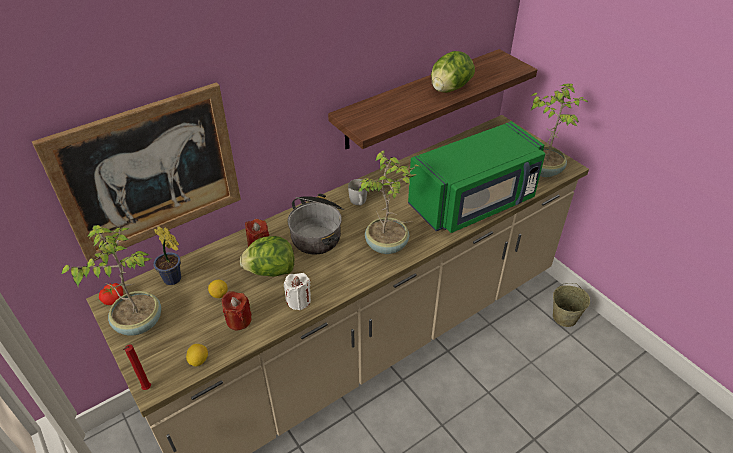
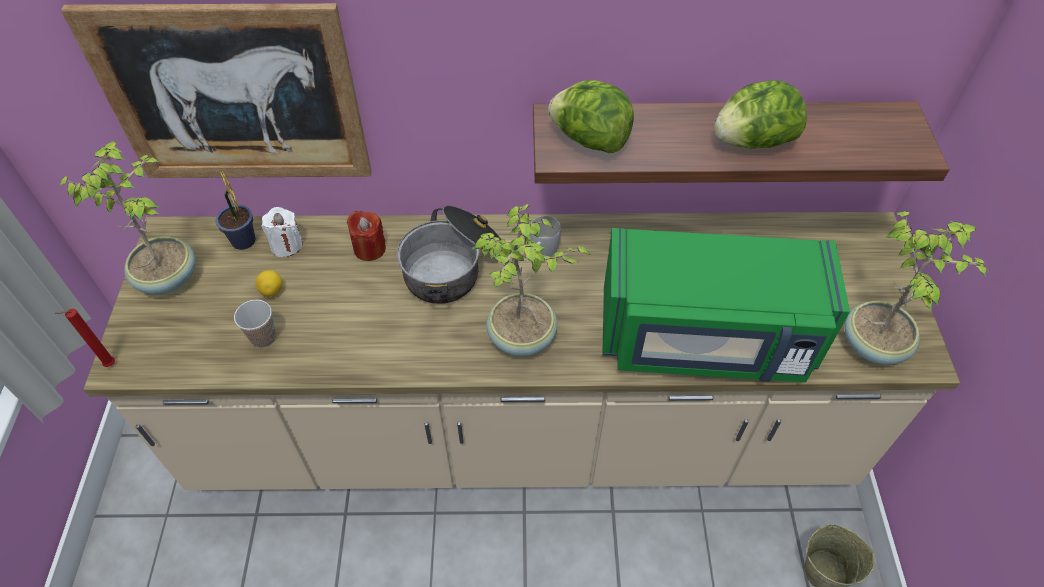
camera: 35 degrees right, 10 degrees up
(114, 299) = (169, 233): tomato -> none
(198, 360) = (183, 363): lemon -> none
(238, 320) = (263, 338): red candle -> cup
(270, 271) = (352, 292): lettuce -> lettuce (590, 140)
(298, 300) = (348, 352): white candle -> white candle (286, 245)

